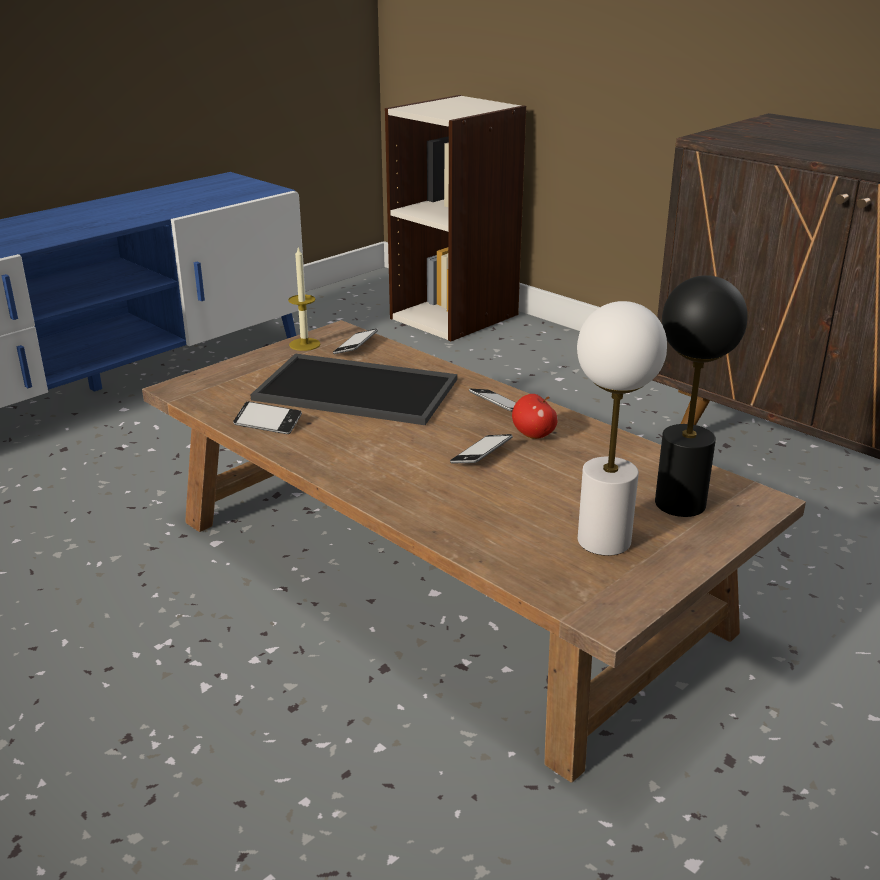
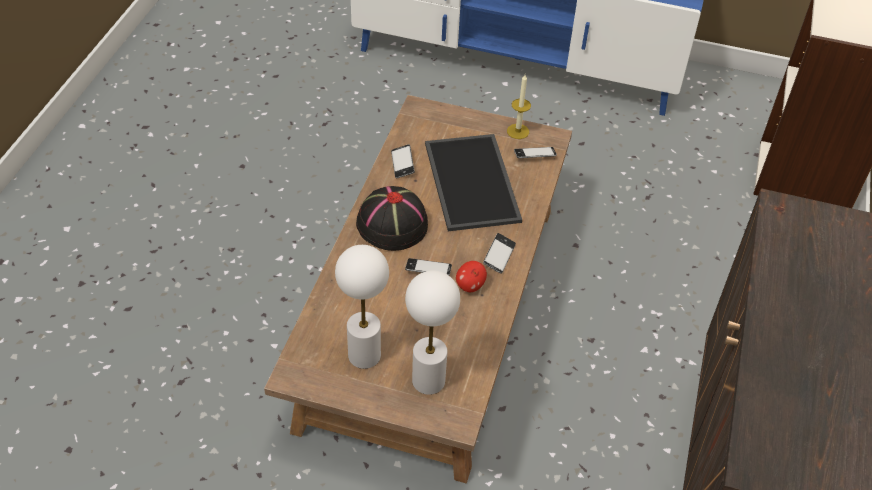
camera: 60 degrees right, 20 degrees up
(372, 458) = (391, 224): none -> black hat
(680, 504) = (428, 381): black table lamp -> white table lamp

